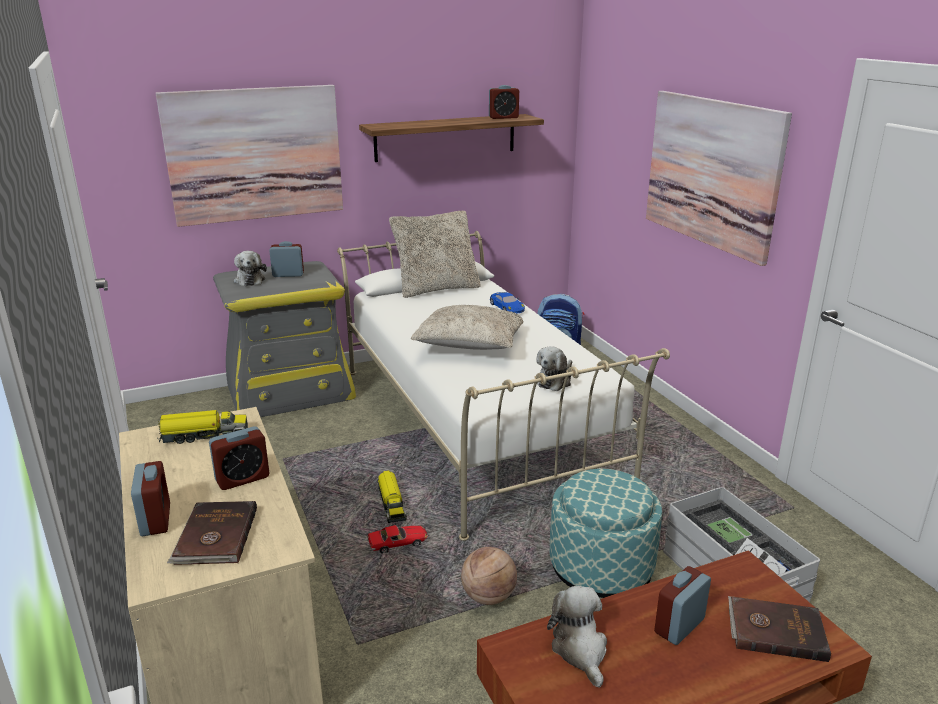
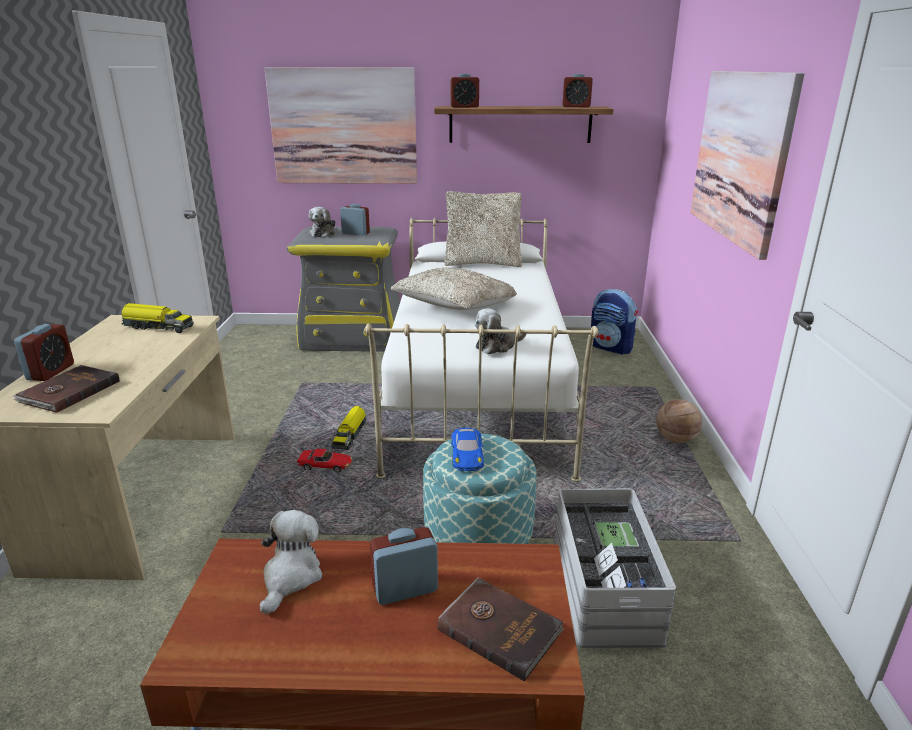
camera: 25 degrees right, 0 degrees up
(242, 478) = (140, 359): alarm clock -> alarm clock (464, 107)
(488, 597) = (356, 529): basketball -> basketball (675, 440)
(507, 307) = (525, 284): blue toy car -> blue toy car (467, 454)

